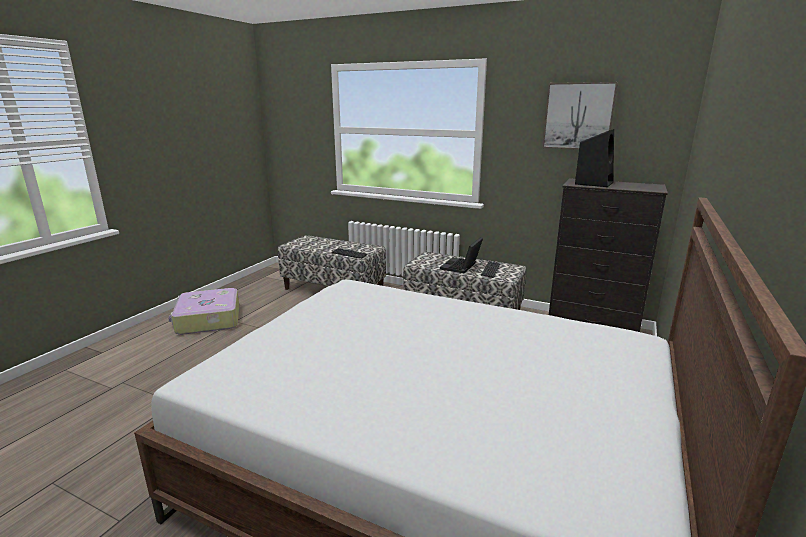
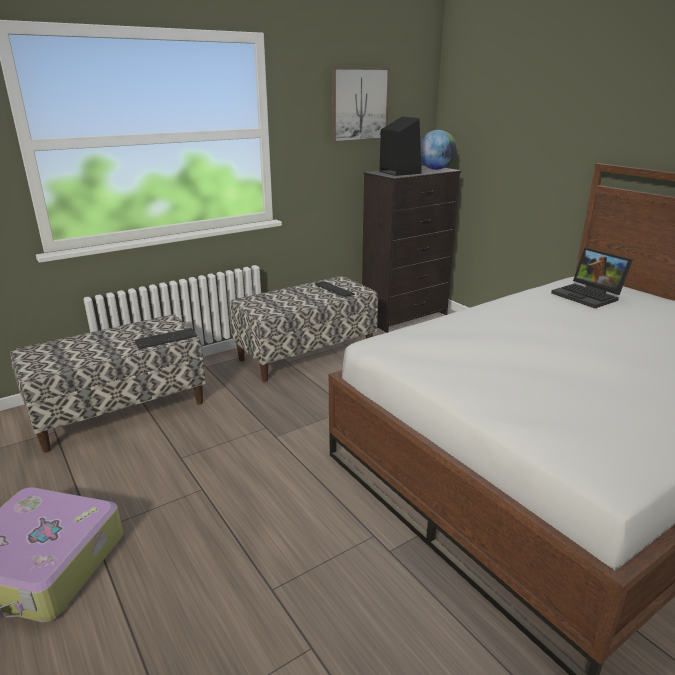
camera: 60 degrees left, 5 degrees up
(461, 267) = (307, 298): laptop -> laptop (589, 296)
(644, 187) = (435, 169): none -> globe

